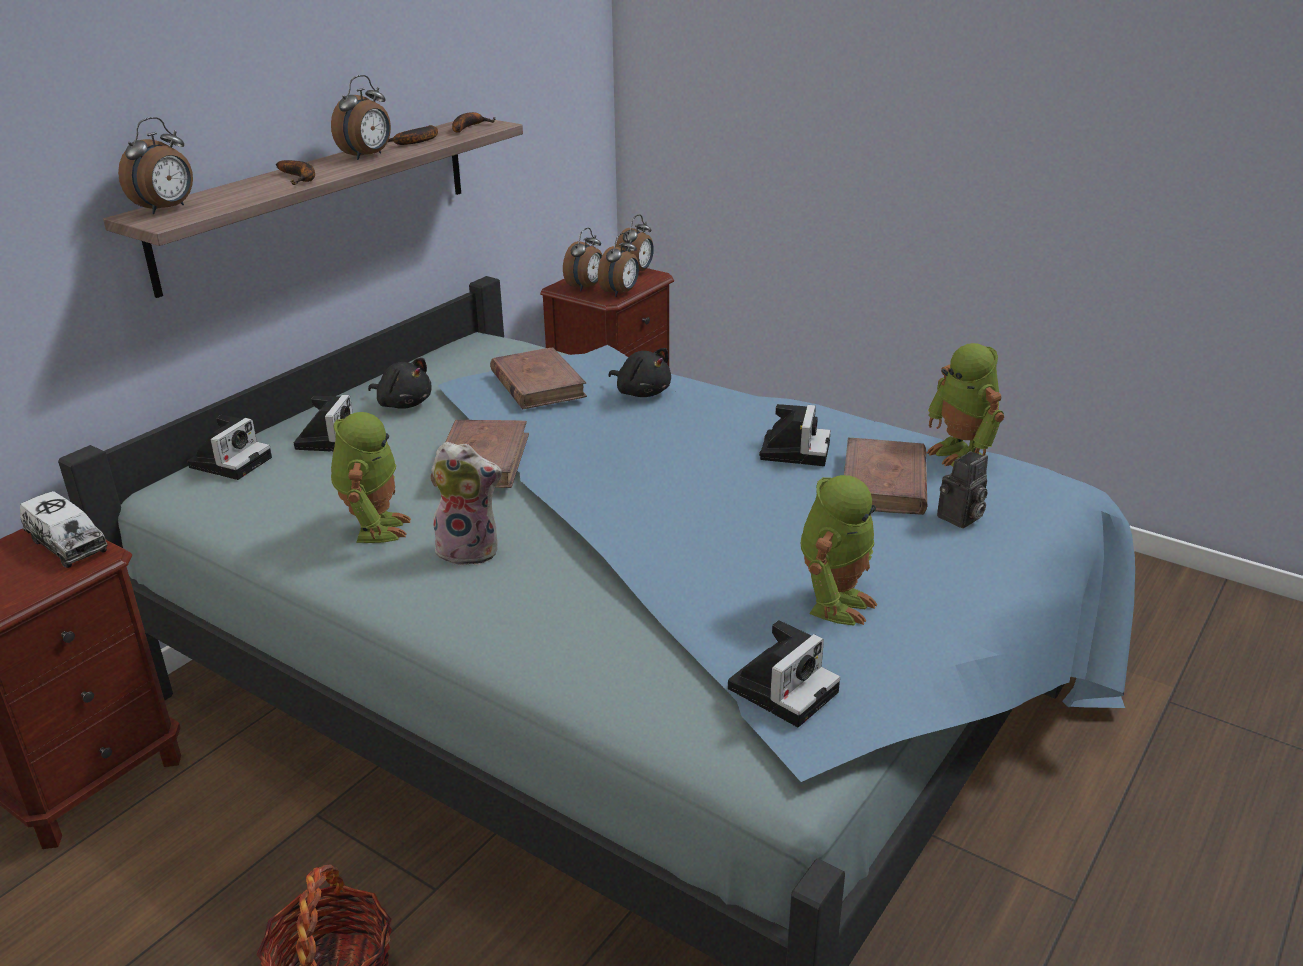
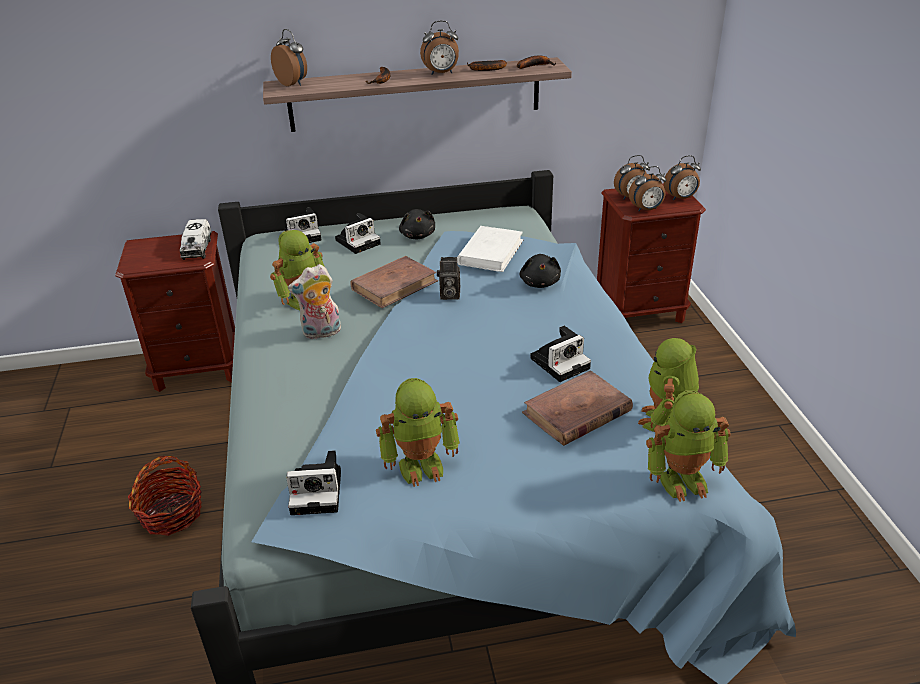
camera: 45 degrees right, 5 degrees up
(167, 209) = (293, 83): alarm clock -> alarm clock turned 120 degrees counterclockwise
(470, 550) = (321, 333): plush toy -> plush toy turned 105 degrees clockwise
(537, 384) = (490, 252): brown book -> white book
(960, 519) = (582, 462): camera -> camera (448, 295)
(1049, 488) = (682, 479): none -> toy robot

